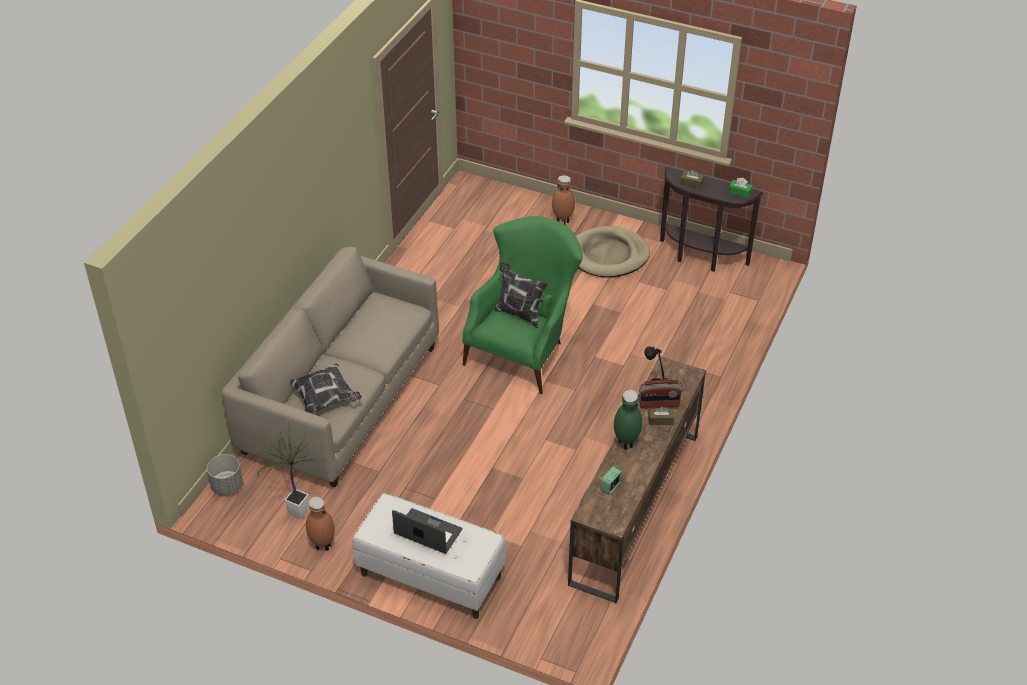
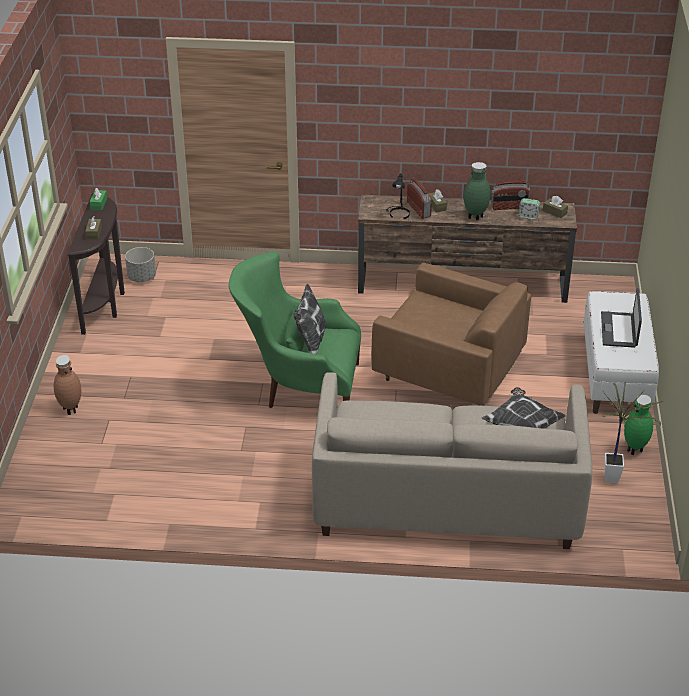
camera: 110 degrees left, 5 degrees down
(227, 486) = (617, 543): grey planter -> grey planter (141, 277)
(322, 546) = (635, 450): brown vase -> green vase
(497, 451) = (449, 373): none -> brown armchair
(608, 255) = (123, 364): beige dog bed -> none
(609, 512) = (554, 212): none -> brown tissue box
(635, 477) = (509, 207): none -> radio

